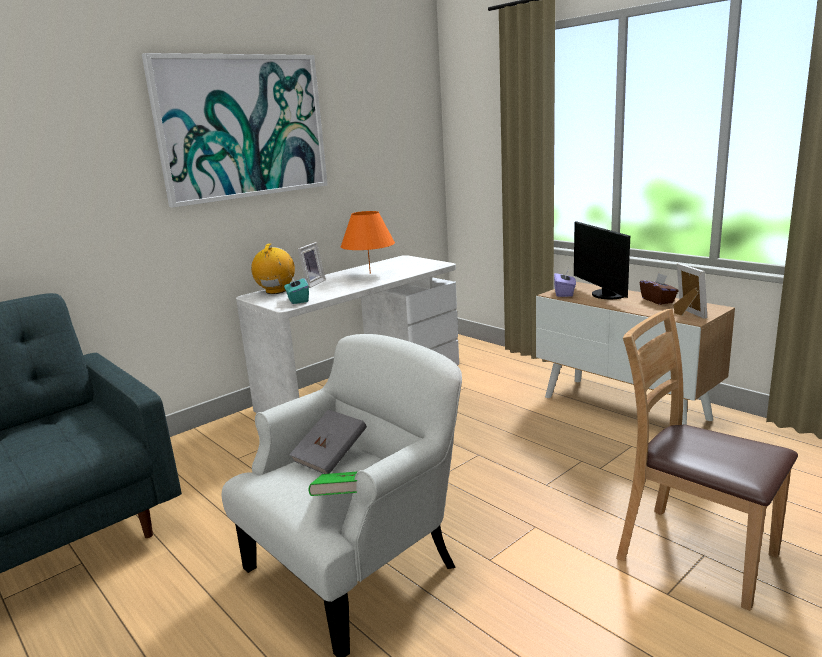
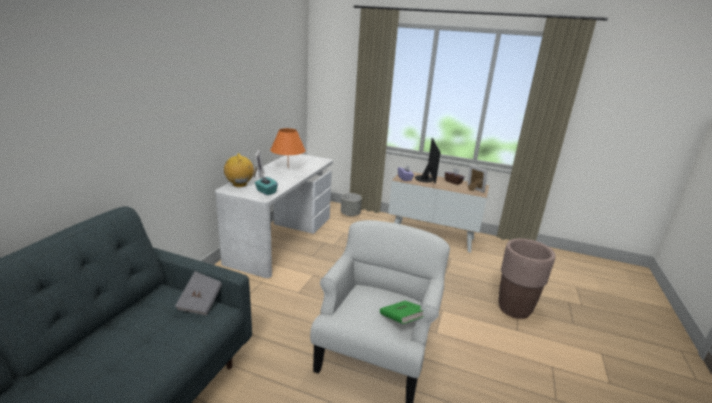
camera: 30 degrees left, 5 degrees up
(243, 127) = (218, 72): picture -> none
(330, 456) = (366, 296): grey book -> grey book (202, 302)
(500, 361) = (350, 214): none -> grey planter
(605, 295) = (426, 179): monitor -> monitor turned 135 degrees counterclockwise
(694, 554) = (514, 309): brown chair -> brown planter

